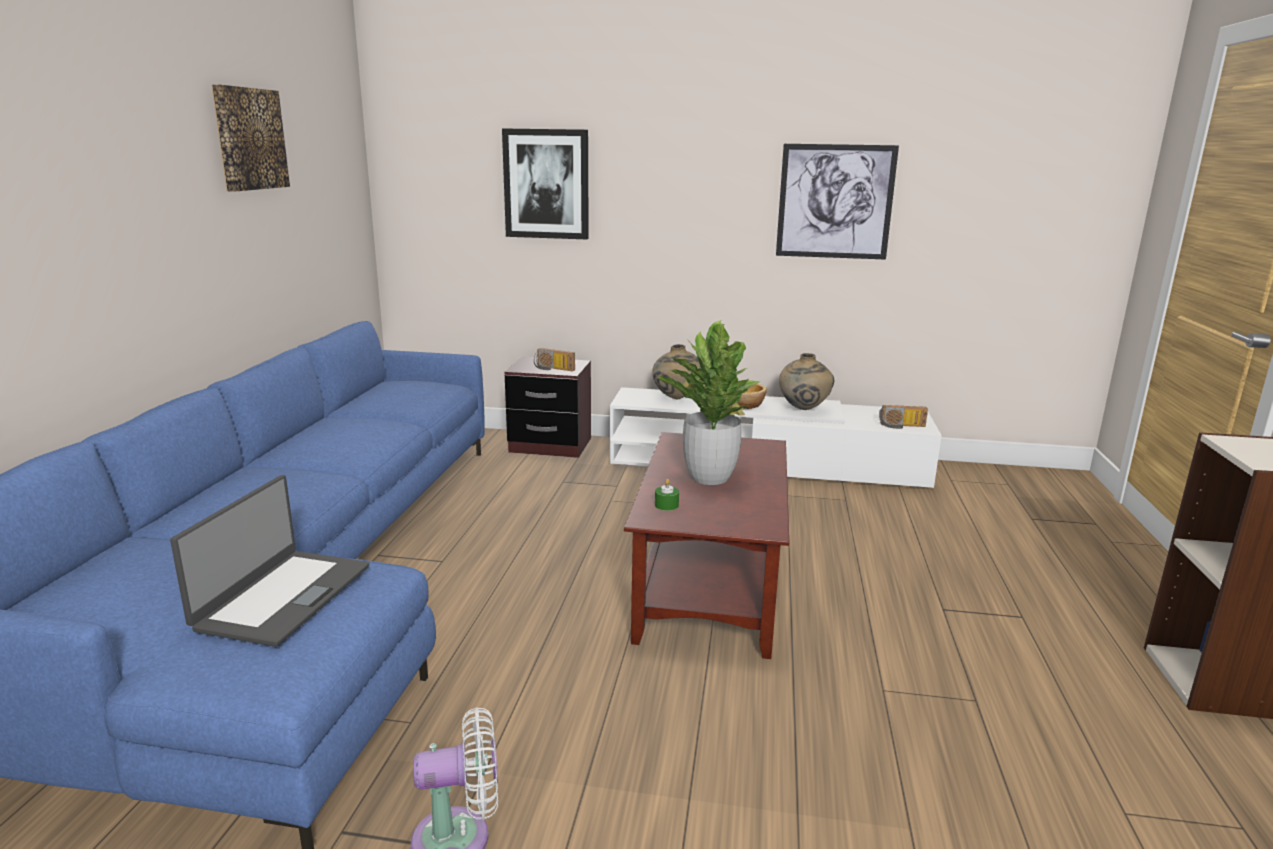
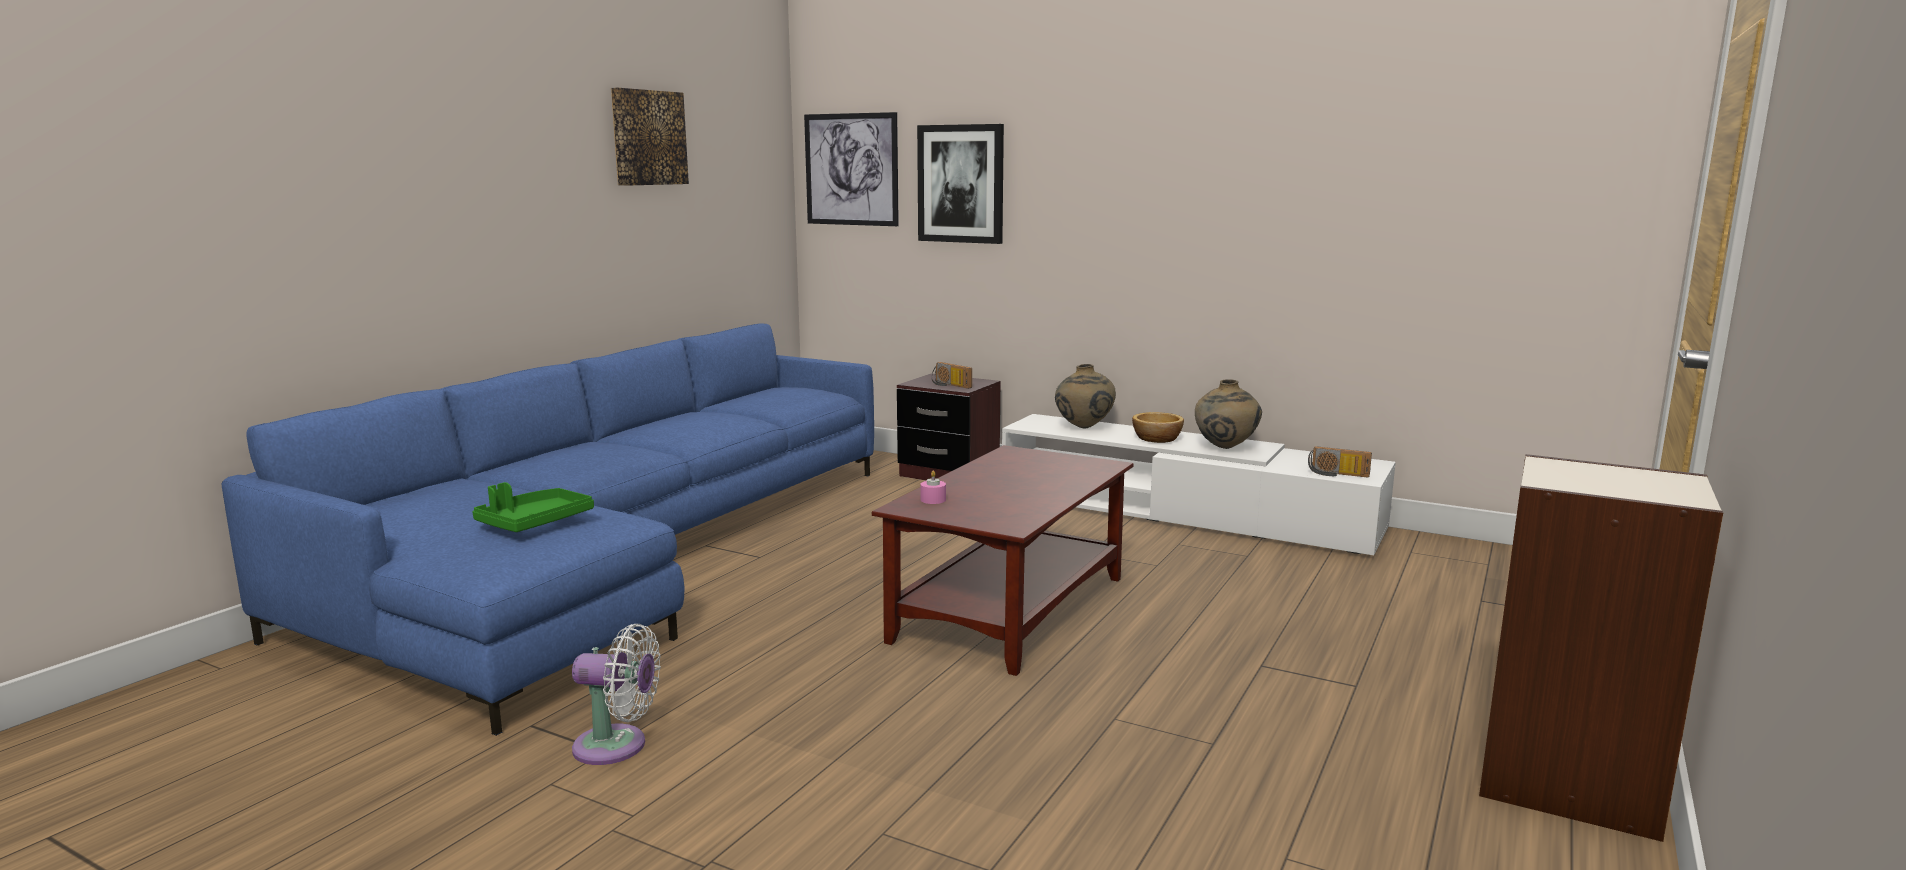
camera: 20 degrees right, 5 degrees down
(283, 596) = (534, 523): laptop -> green tray
(666, 505) = (933, 500): green candle -> pink candle
(709, 477) = (1005, 484): potted plant -> none
(835, 202) = (1275, 200): picture -> picture (851, 169)

